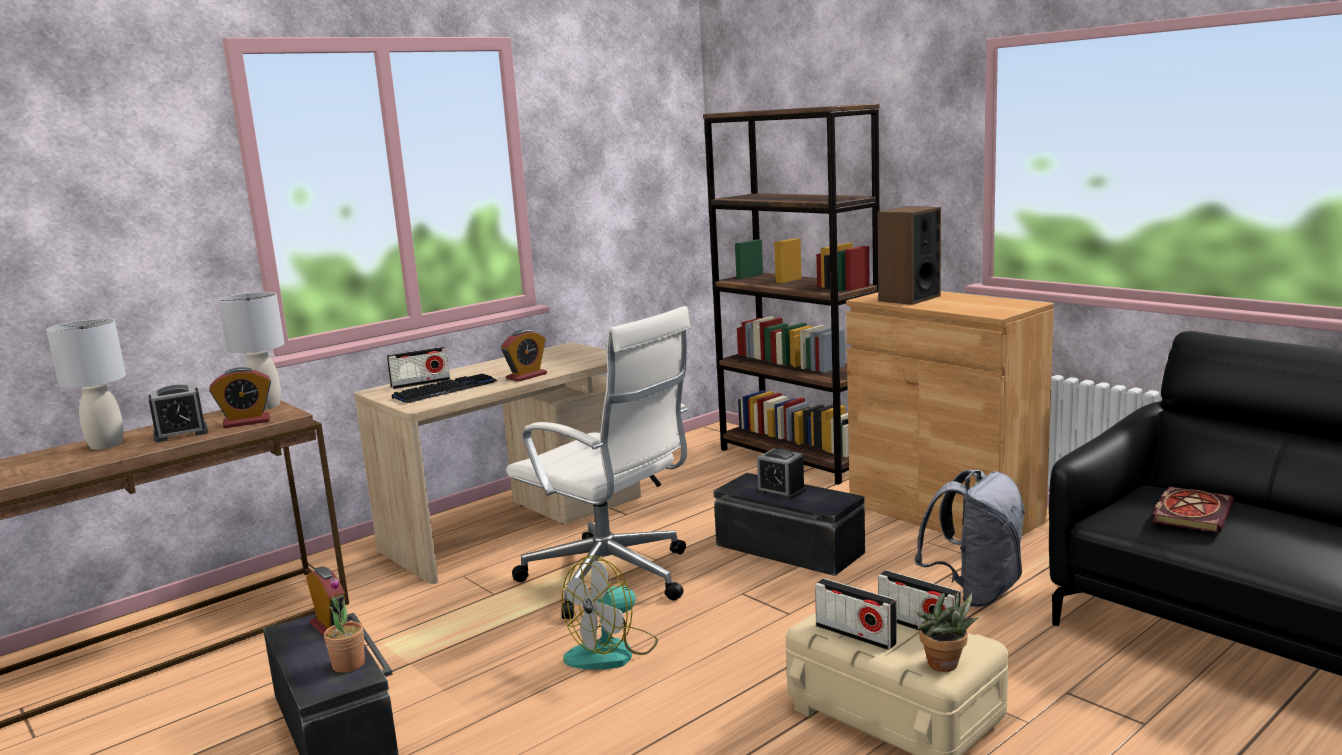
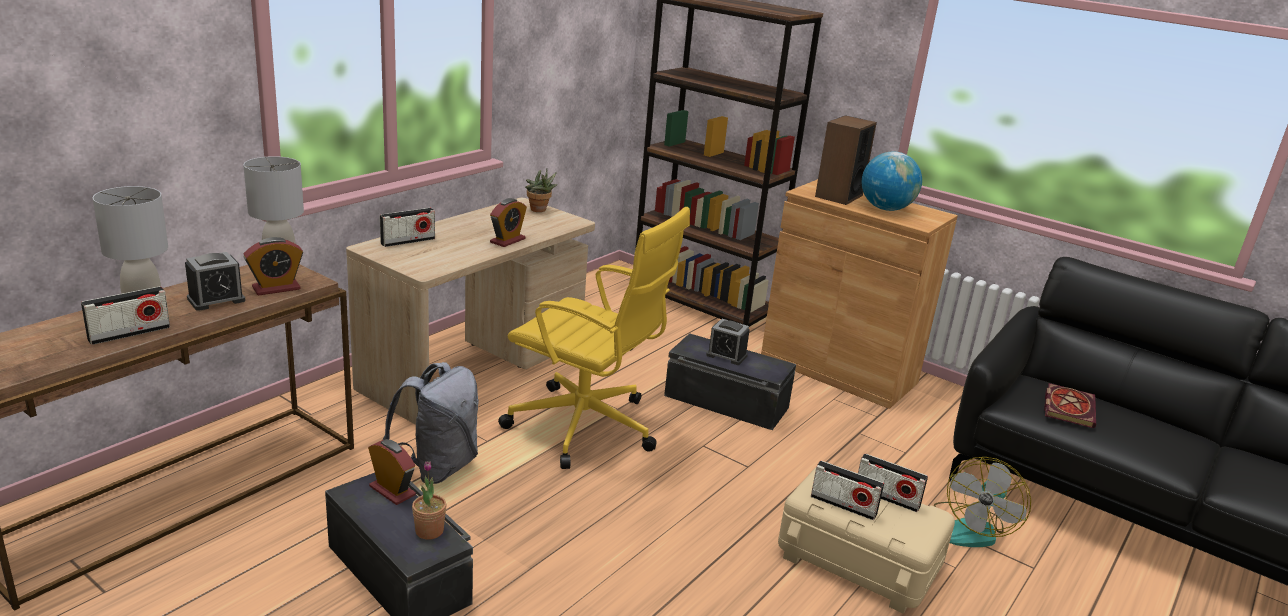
camera: 15 degrees left, 10 degrees up
(76, 462) = (129, 333): none -> radio
(445, 390) = (439, 253): keyboard -> none
(611, 579) = (587, 428): white office chair -> yellow office chair
(612, 651) = (616, 502): fan -> fan (972, 529)
(946, 666) = (920, 536): potted plant -> potted plant (539, 210)
(961, 304) = (886, 209): none -> globe
(975, 593) = (884, 450): grey backpack -> grey backpack (438, 467)

